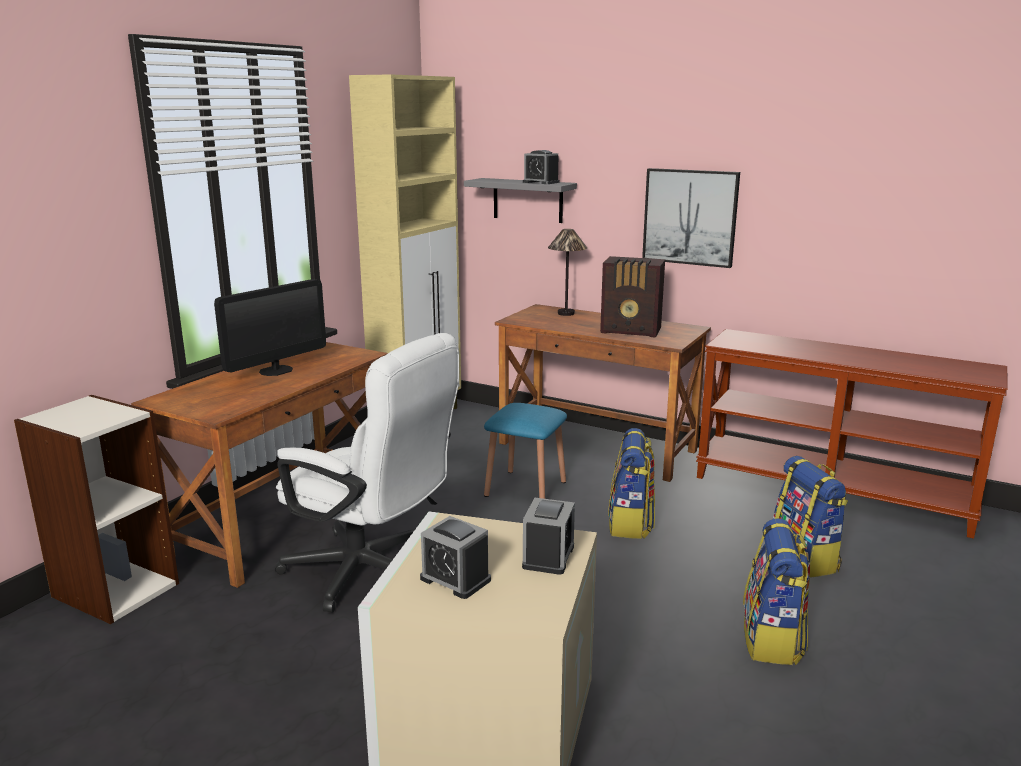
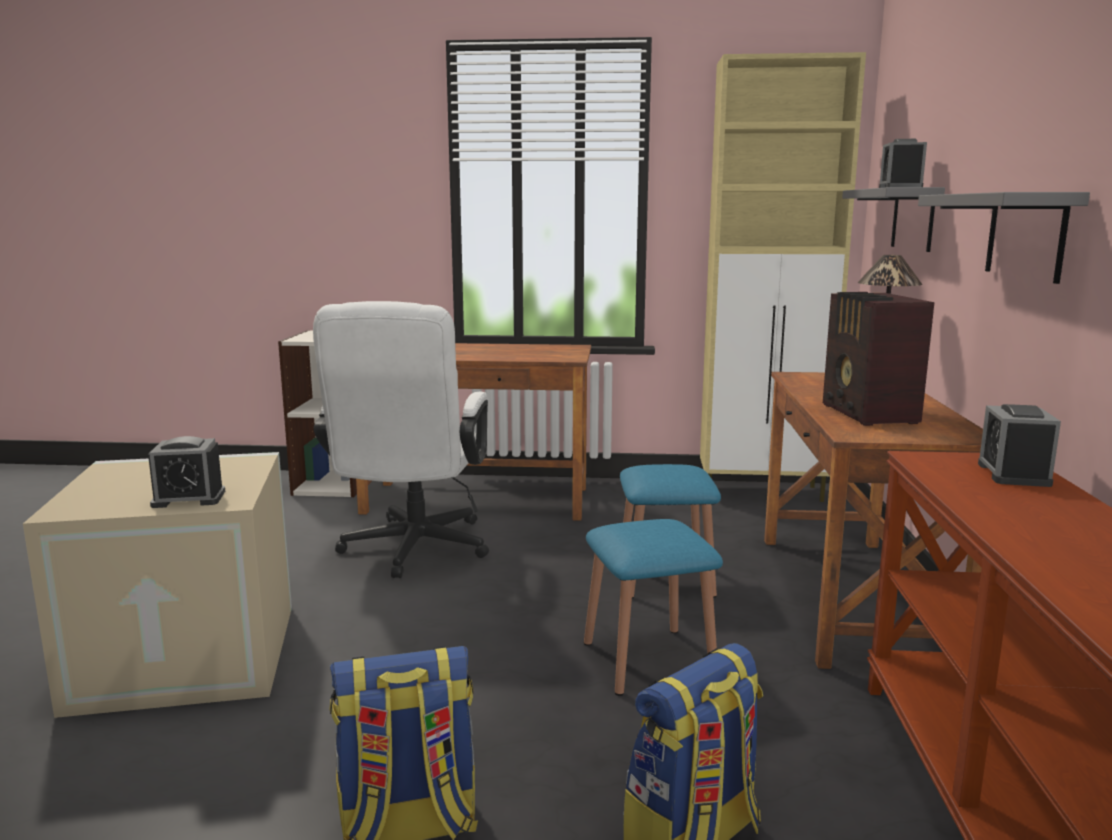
camera: 65 degrees right, 5 degrees down
(276, 370) = (486, 350): monitor -> none
(455, 579) = (140, 477): alarm clock -> alarm clock (1013, 474)
(631, 524) = (648, 660): backpack -> blue stool
(690, 217) = (1025, 235): picture -> grey shelf

